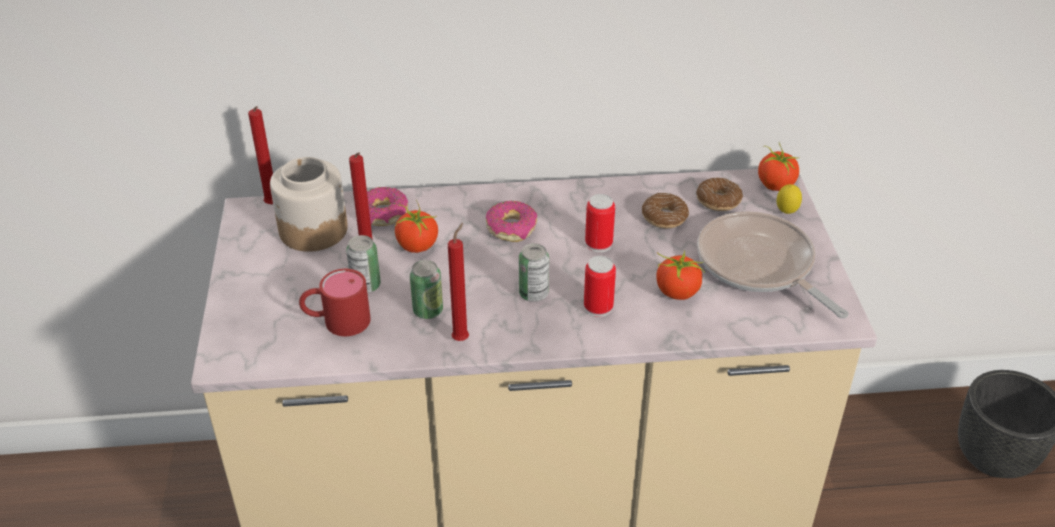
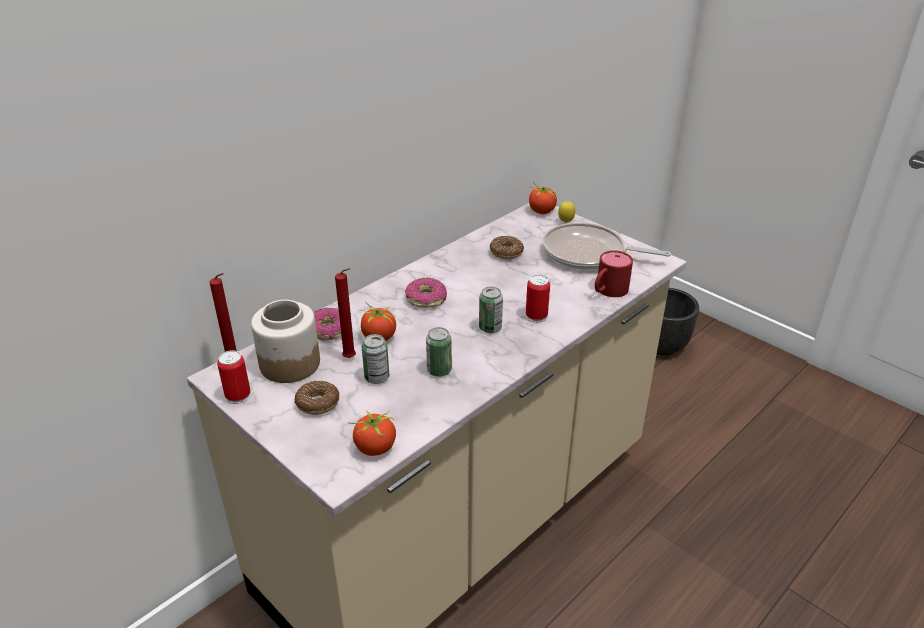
camera: 40 degrees left, 5 degrees down
(336, 321) = (386, 409): red mug -> red mug (607, 291)
(462, 338) = (482, 374): red candle -> none
(598, 244) = (490, 283): can -> can (238, 395)
(677, 292) = (566, 287): tomato -> tomato (375, 448)
(718, 200) = (523, 231): donut -> donut (318, 403)

